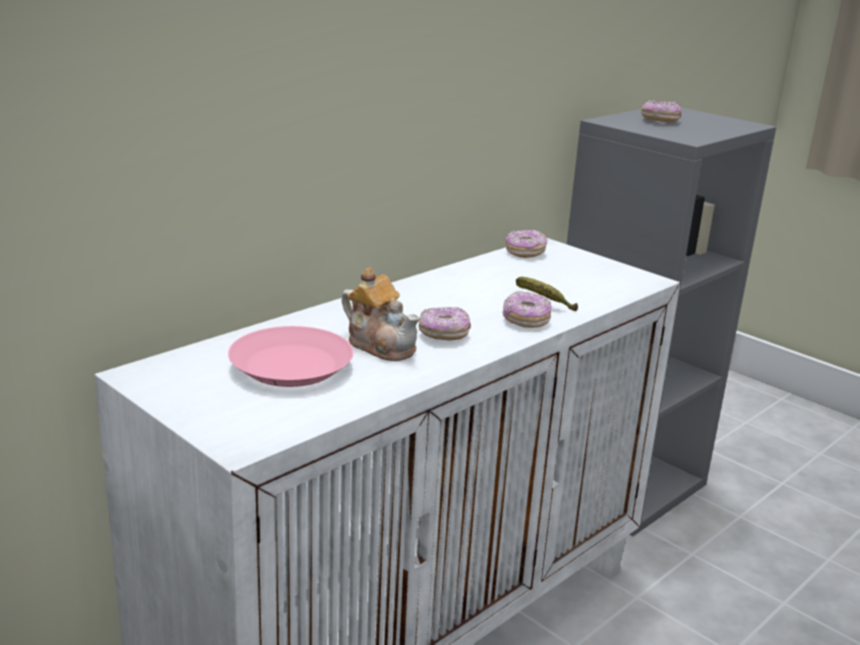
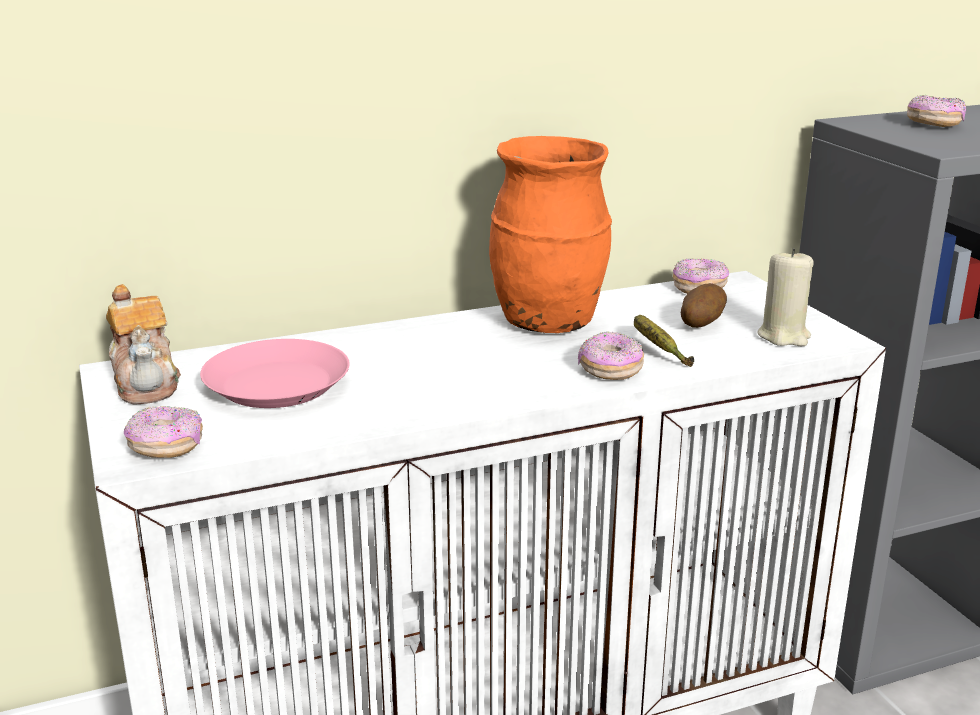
camera: 25 degrees right, 0 degrees up
(381, 345) = (401, 375): teapot -> teapot (147, 383)
(443, 335) = (488, 374): donut -> donut (166, 448)
(448, 290) = (549, 323): none -> orange vase
(552, 279) = (700, 324): none -> potato
(613, 281) = (784, 336): none -> beige candle

